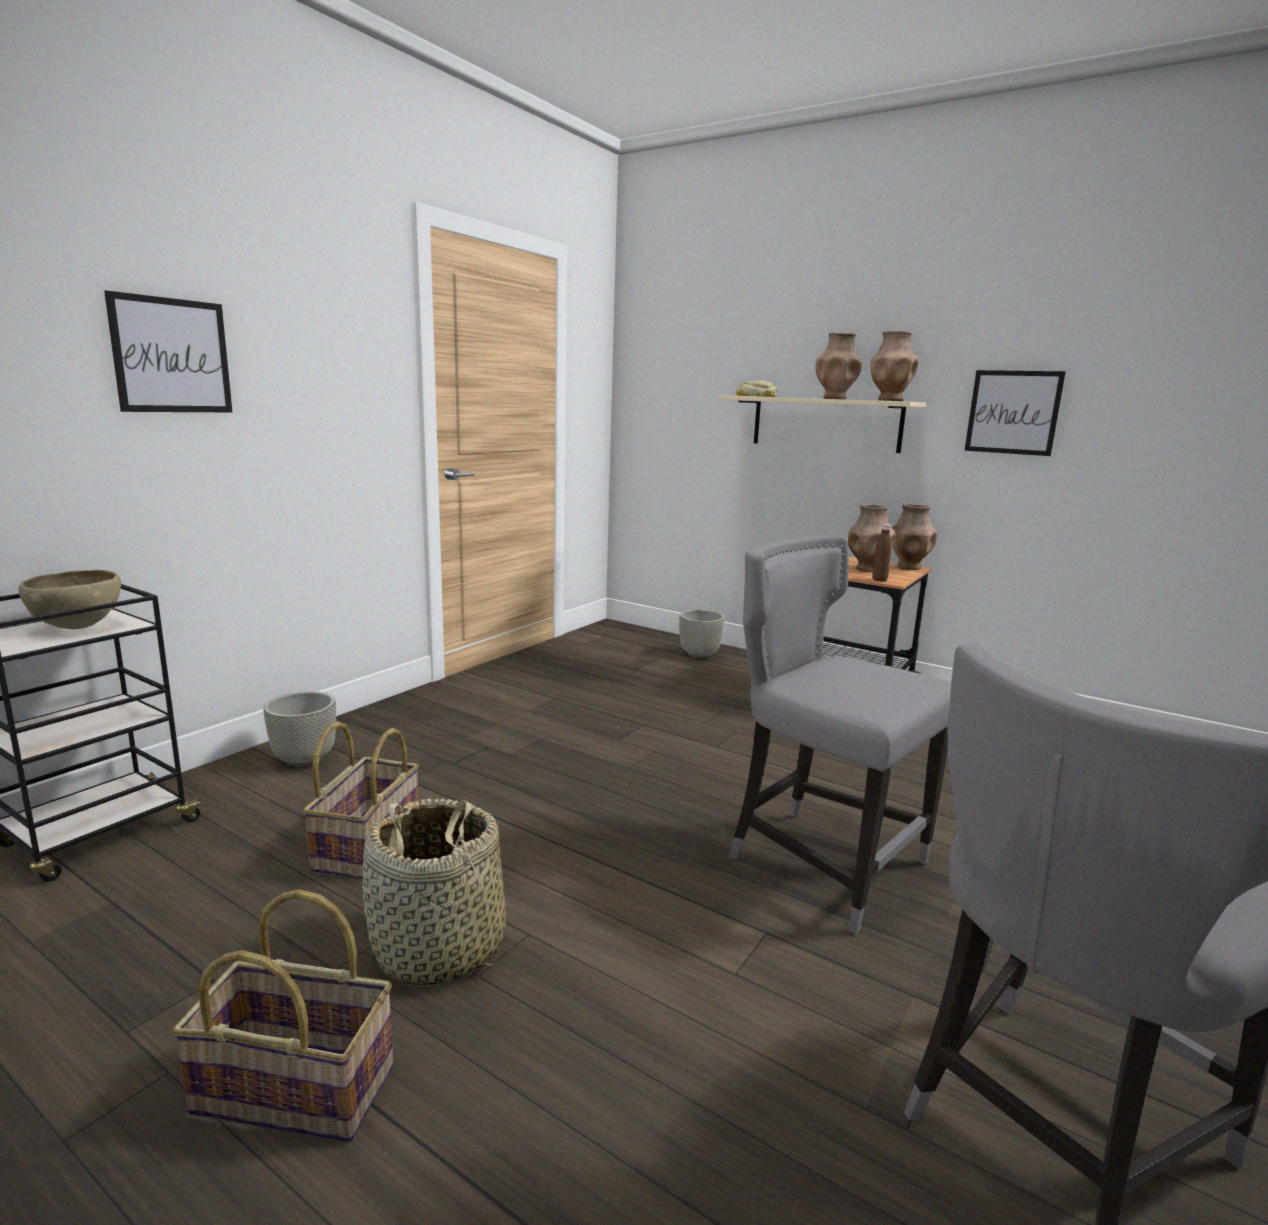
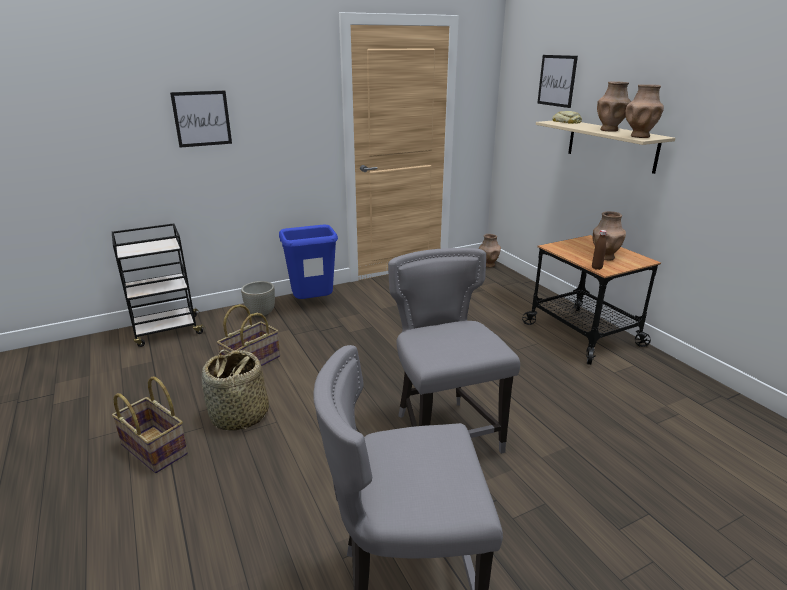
camera: 30 degrees right, 10 degrees up
(78, 627) = (154, 245): brown bowl -> none
(398, 725) = (313, 304): none -> blue trash can
(699, 655) = (516, 290): grey planter -> none
(908, 567) = (641, 259): brown vase -> brown vase (488, 265)
(1013, 412) = (734, 153): picture -> picture (557, 80)

